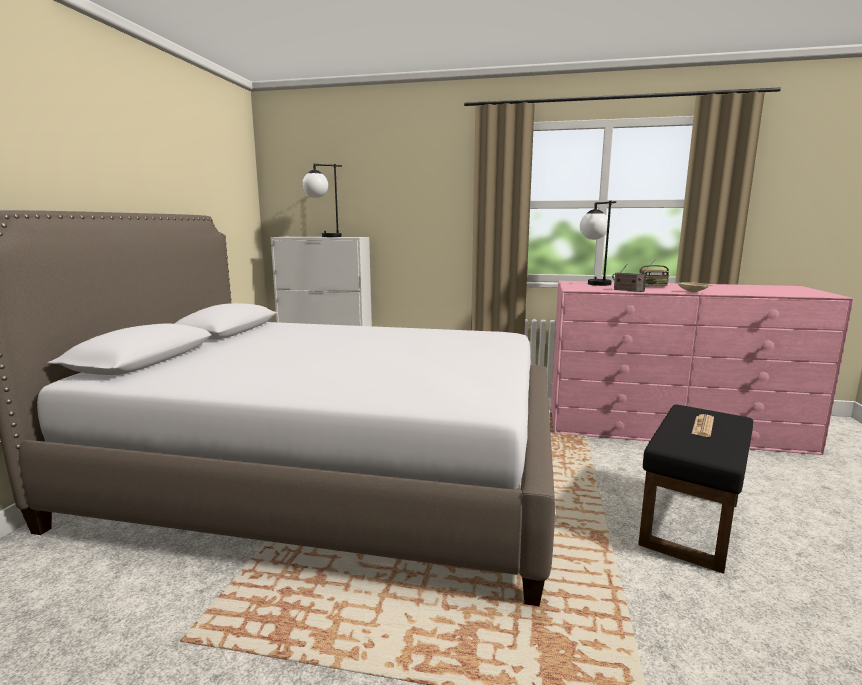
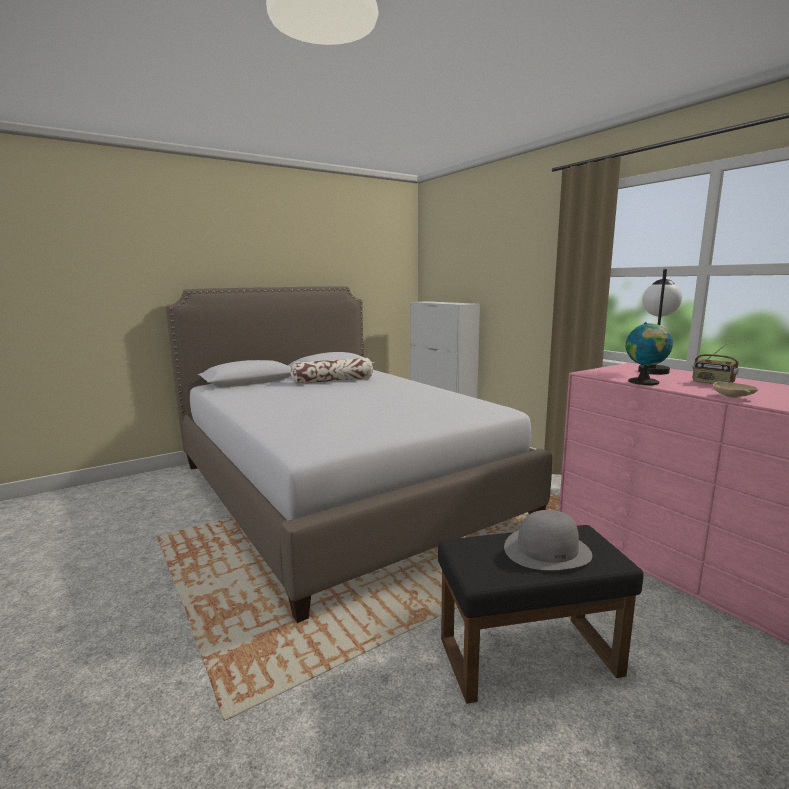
camera: 45 degrees right, 0 degrees up
(268, 339) = (333, 381): none -> pillow
(323, 236) = (442, 302): table lamp -> none
(627, 290) = (645, 382): radio -> globe
(703, 426) = (547, 550): newspaper -> grey hat

